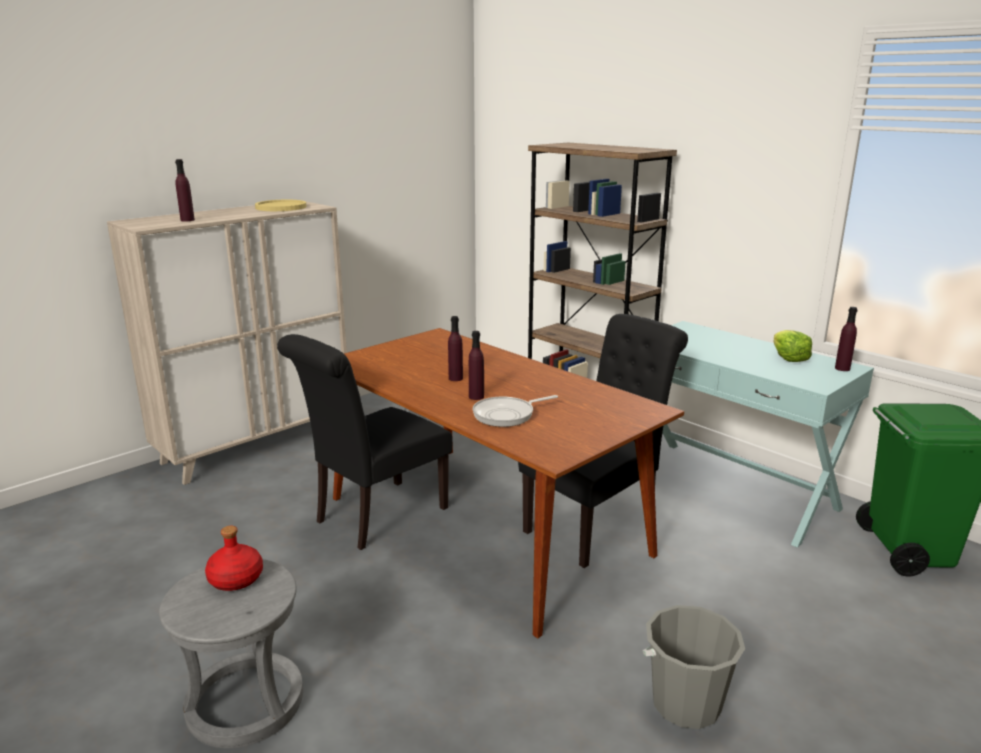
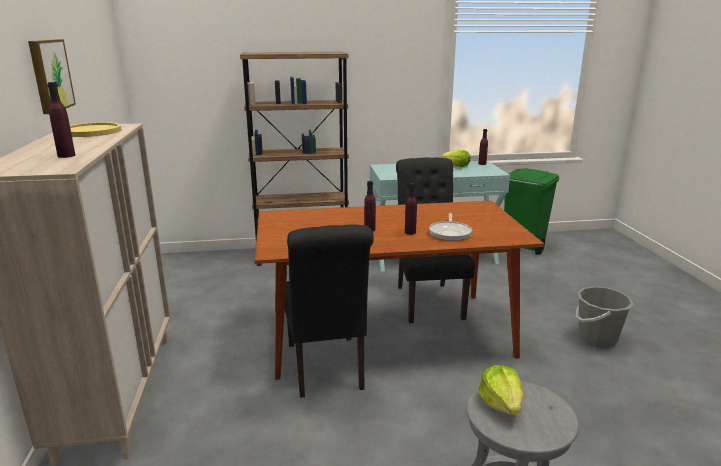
camera: 55 degrees left, 0 degrees up
(236, 579) = (501, 404): red bottle -> lettuce
(287, 154) = (49, 75): none -> picture

